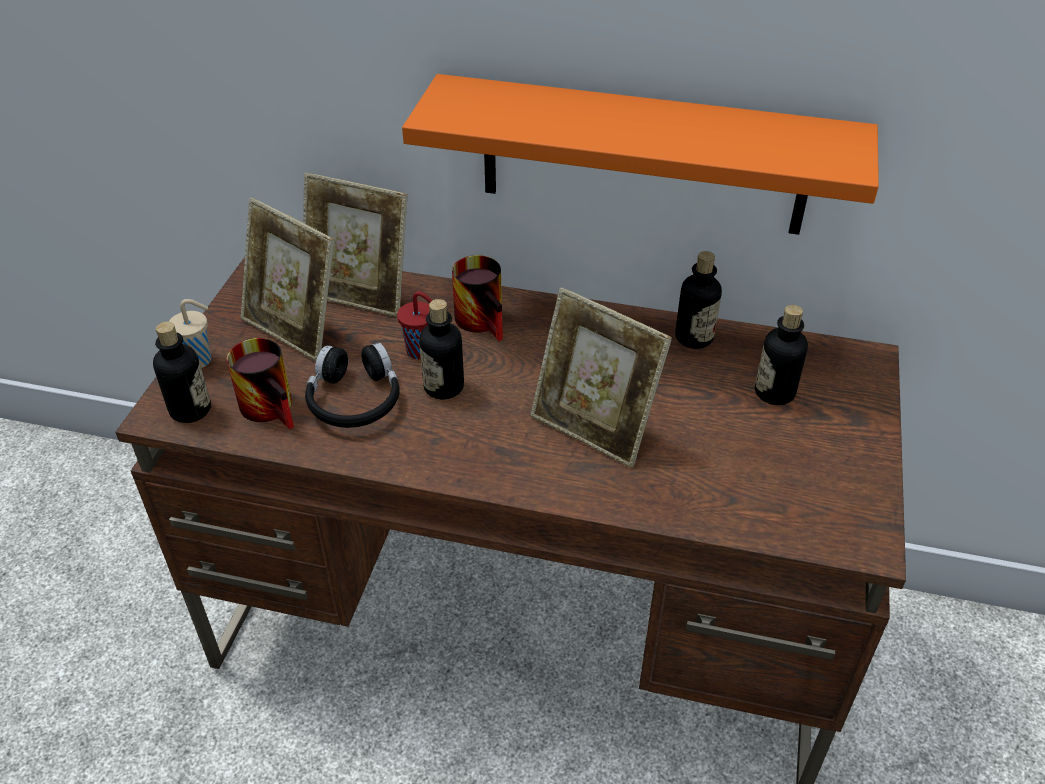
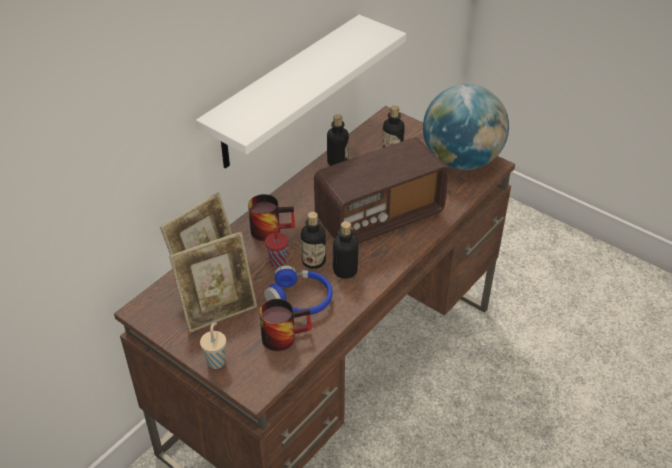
camera: 65 degrees left, 0 degrees up
(190, 410) = (261, 374): bottle -> bottle (345, 270)
(354, 399) = (300, 299): black headphones -> blue headphones
(593, 428) = (379, 217): picture frame -> radio
(643, 156) = (285, 93): orange shelf -> white shelf
(836, 492) = (461, 161): none -> globe

